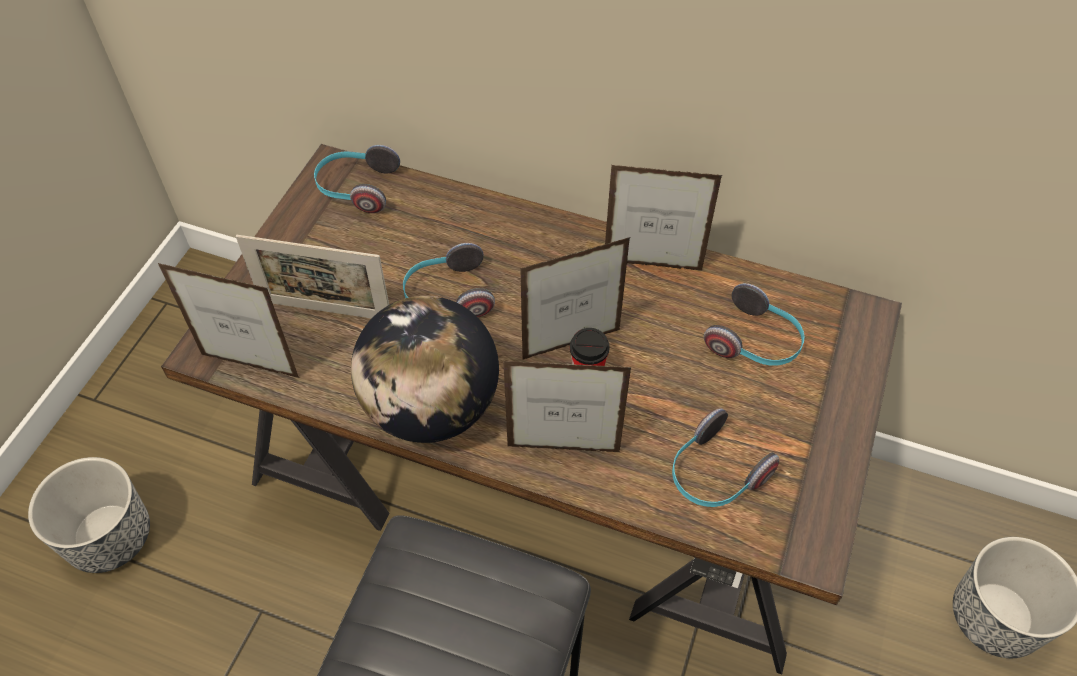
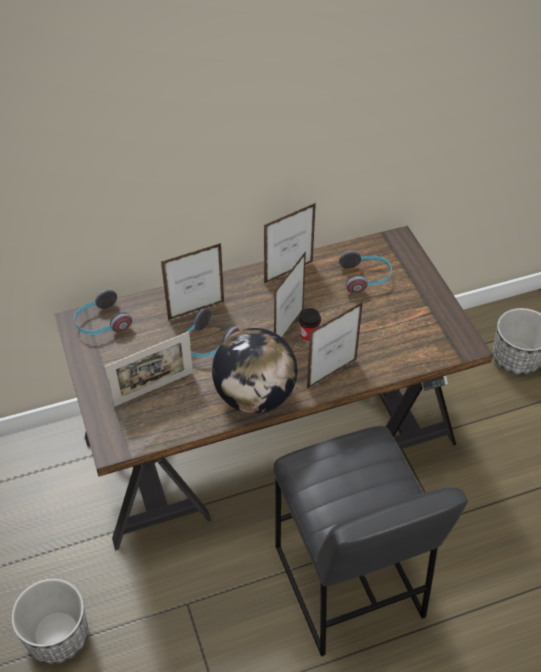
camera: 40 degrees left, 5 degrees down
(250, 366) = (144, 437): picture frame -> picture frame (196, 310)
(714, 474) = (402, 342): headphones -> none

